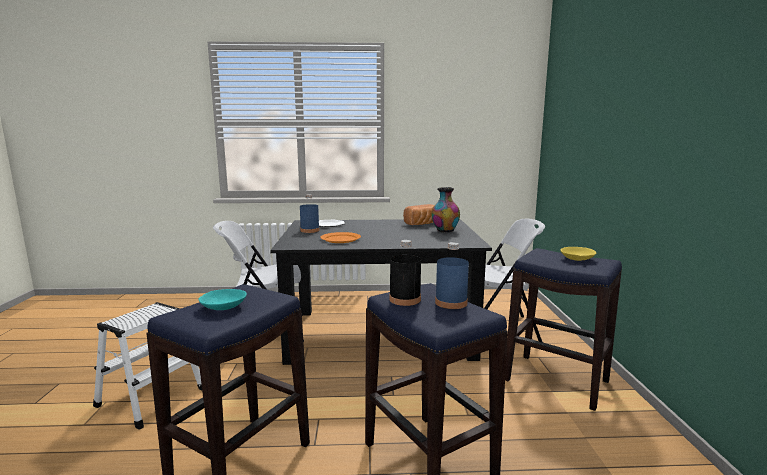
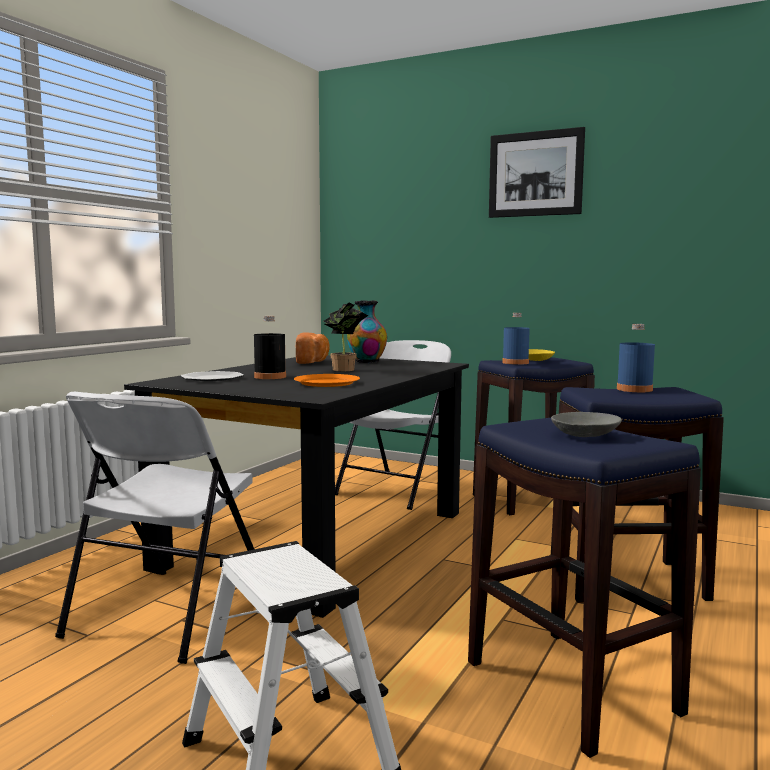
camera: 60 degrees left, 5 degrees down
(223, 307) = (584, 435): turquoise bowl -> grey bowl
(309, 230) = (234, 385): blue bottle -> blue bottle (515, 363)
(398, 234) = (346, 370): none -> potted plant
(405, 299) = (616, 394): black bottle -> black bottle (270, 377)
(648, 70) = (535, 174): none -> picture

